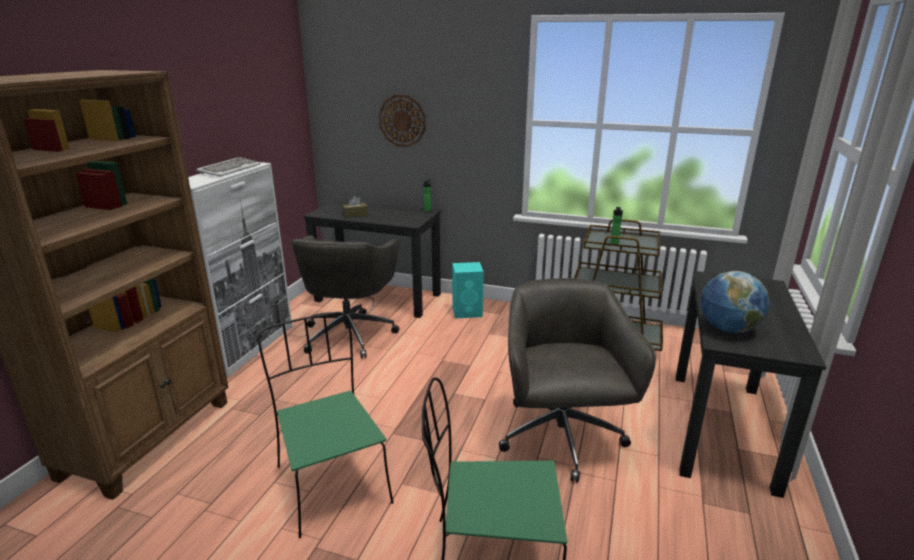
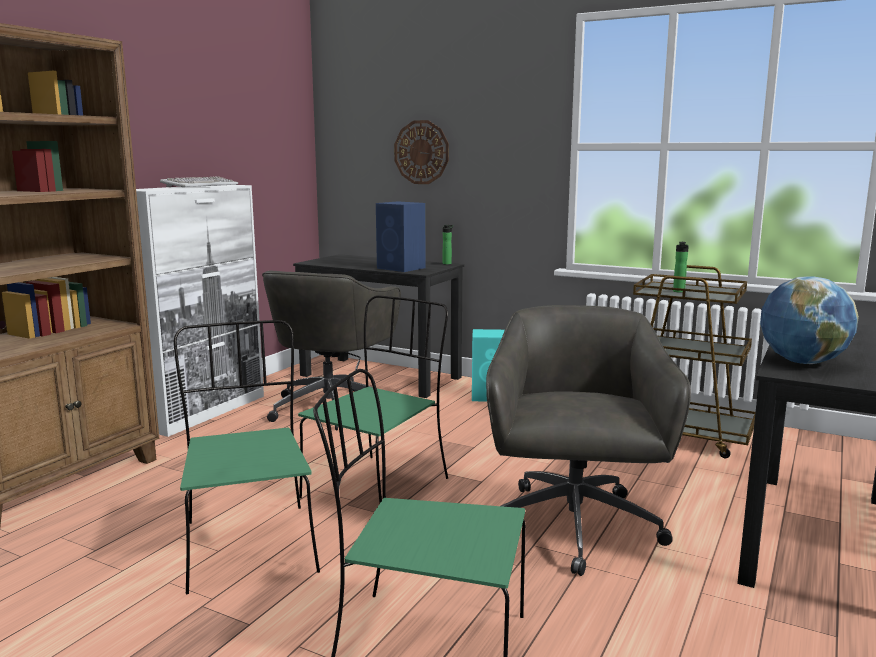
camera: 10 degrees right, 10 degrees down
(355, 214) = (355, 264): brown tissue box -> none
(395, 219) = (402, 268): none -> blue speaker
(411, 413) = (378, 487): none -> green chair

